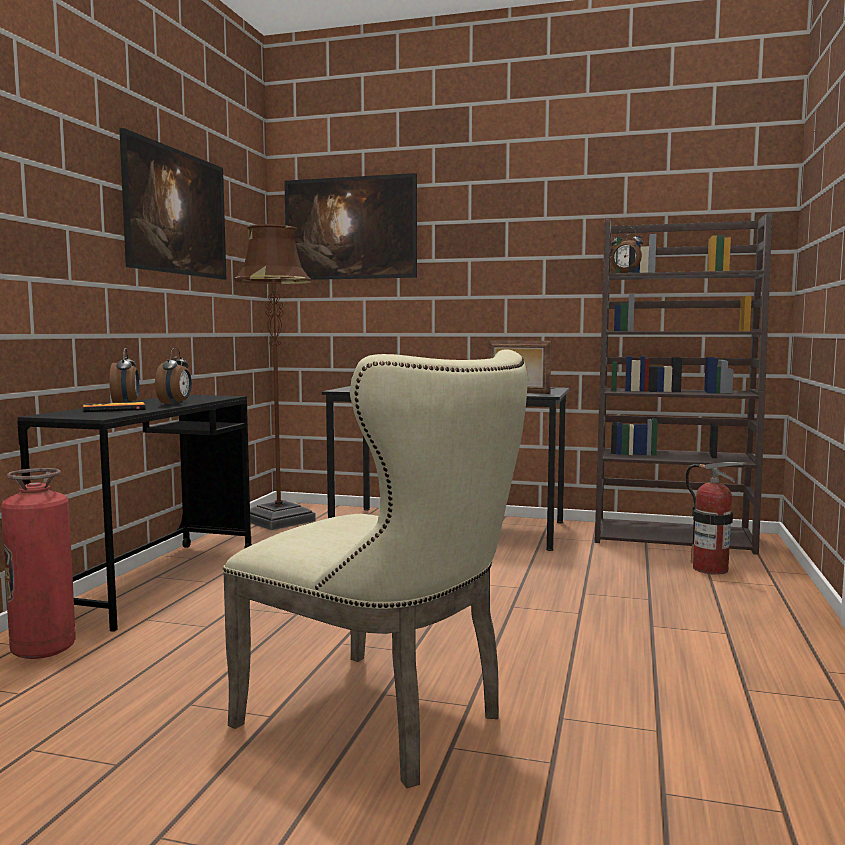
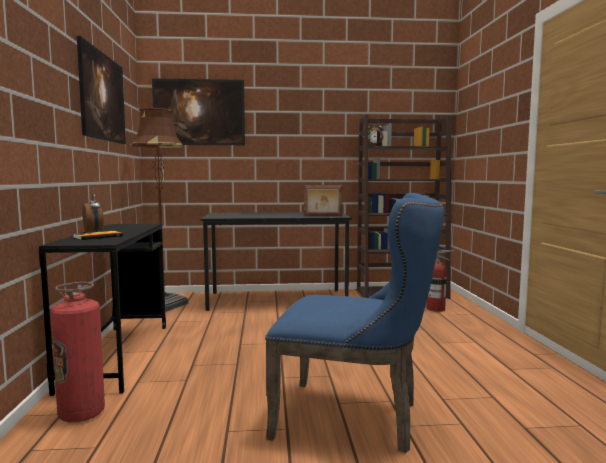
camera: 20 degrees left, 0 degrees up
(175, 404) = (131, 231): alarm clock -> none
(387, 721) = (356, 418): beige chair -> blue chair

